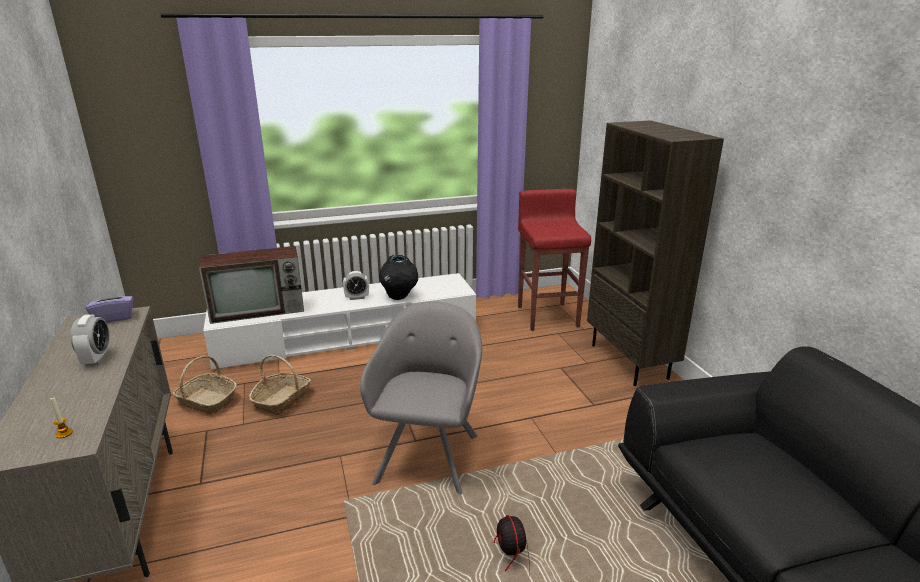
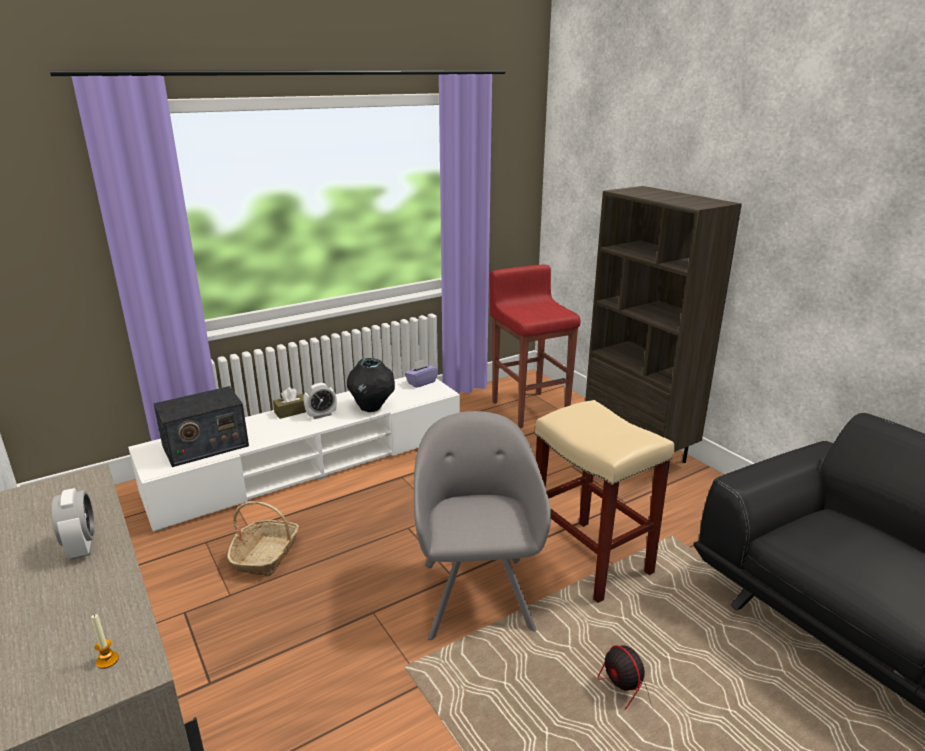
camera: 15 degrees left, 0 degrees up
(114, 318) = (67, 486): purple tissue box -> purple tissue box (421, 382)
(207, 401) = (166, 573): basket -> none
(260, 310) = (205, 446): television -> radio
(336, 292) = (292, 412): none -> brown tissue box
(539, 447) = (592, 560): none -> beige stool

